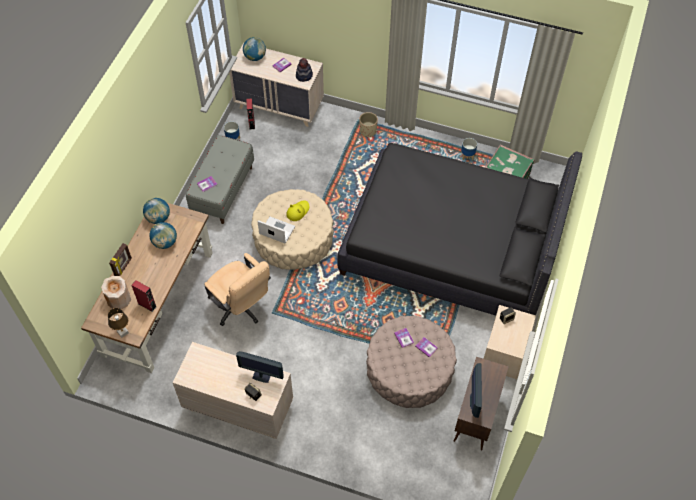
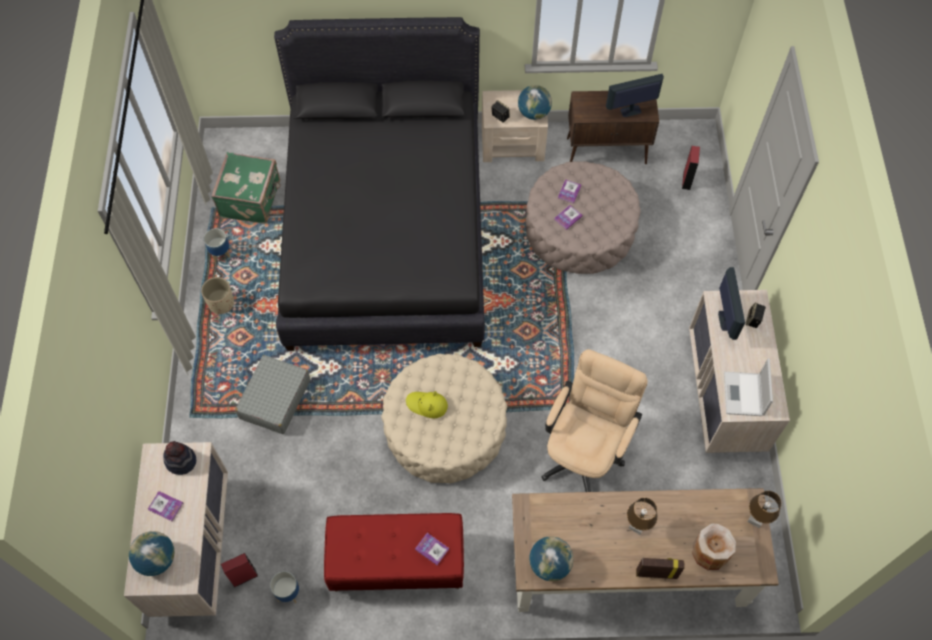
camera: 110 degrees left, 5 degrees up
(147, 305) = (698, 508): red speaker -> red speaker (686, 180)
(155, 268) = (637, 526): none -> brown table lamp
(165, 242) = (588, 533): globe -> globe (534, 113)
(223, 190) = (396, 563): grey bench -> red bench
(276, 230) = (471, 421): laptop -> laptop (743, 395)
(351, 160) = (274, 399): none -> grey suitcase
(368, 131) = (210, 395): beige planter -> beige planter (221, 303)

